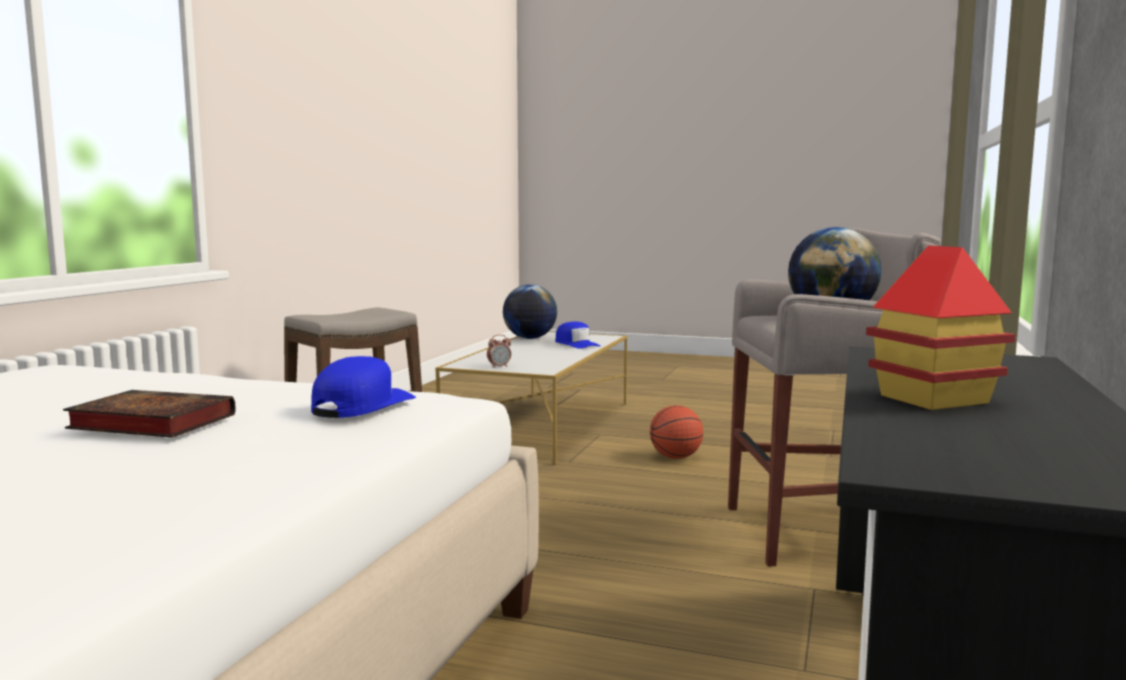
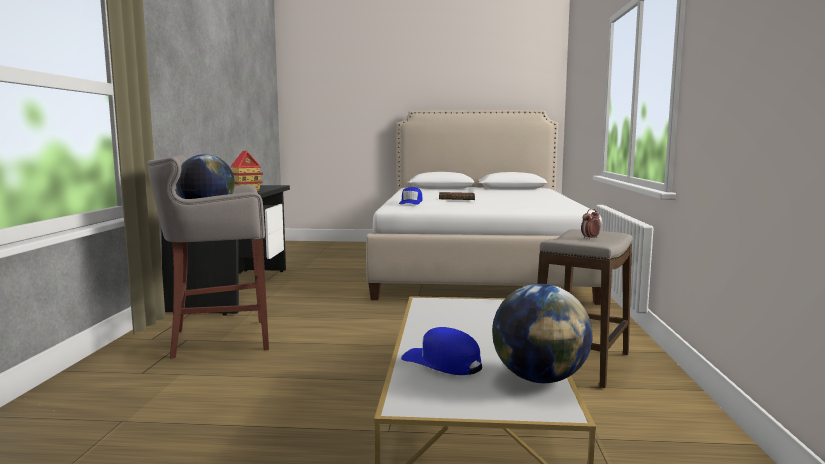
camera: 165 degrees right, 0 degrees up
(499, 367) = (475, 303): alarm clock -> alarm clock (590, 238)
(675, 457) = (297, 398): basketball -> none

